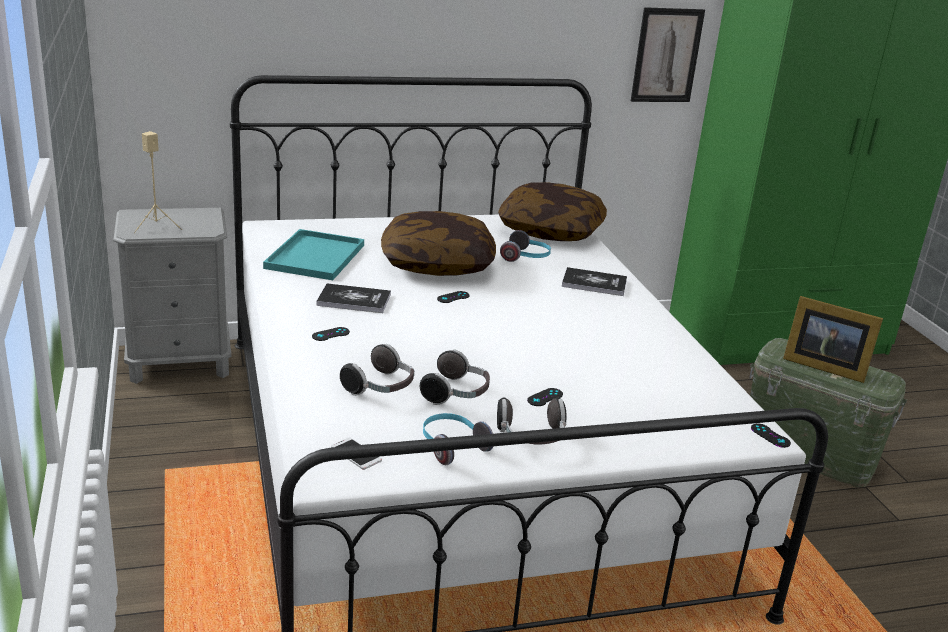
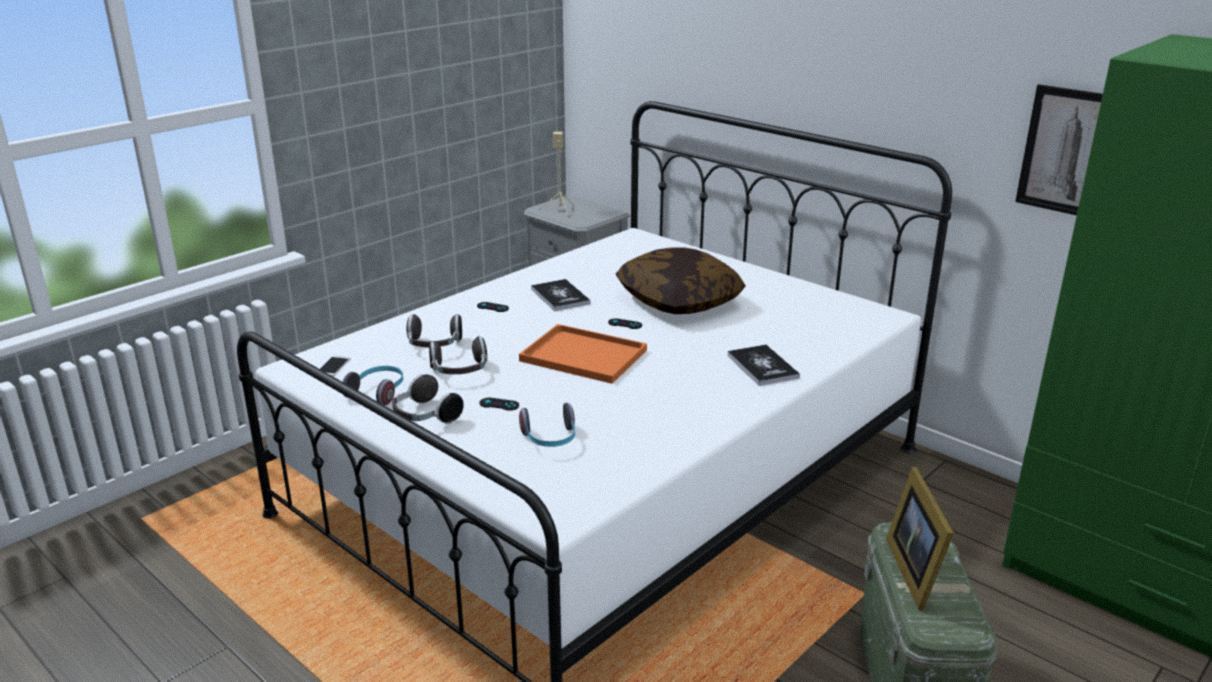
camera: 60 degrees right, 0 degrees up
(315, 255) = (613, 263): turquoise tray -> none
(494, 332) = (586, 355): none -> orange tray
(526, 257) = (761, 326): headphones -> headphones (550, 439)
(551, 230) = (849, 318): pillow -> none
(770, 436) = (565, 523): black game controller -> none

